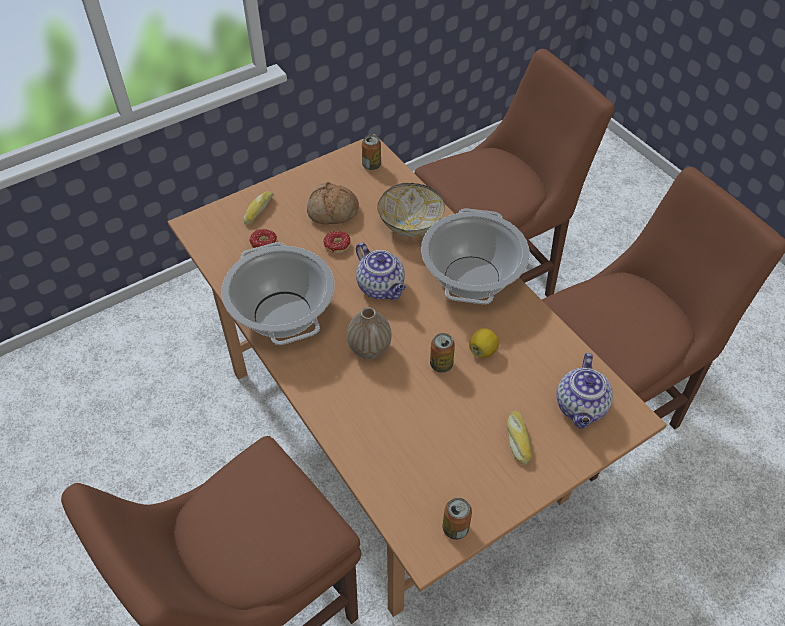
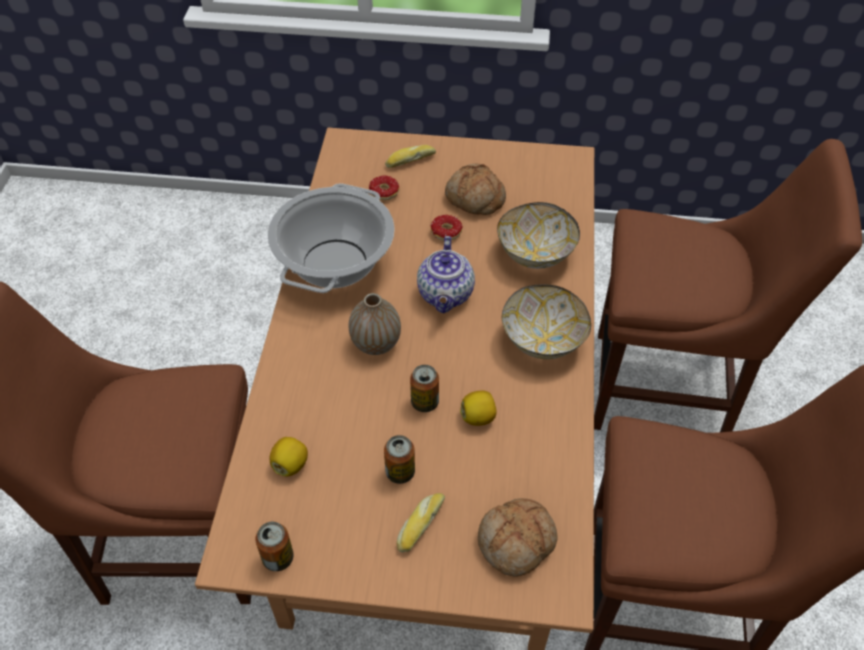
camera: 40 degrees right, 0 degrees up
(371, 165) = (558, 175): can -> can (400, 472)
(399, 465) = (290, 464): none -> lemon
(472, 278) = (543, 341): cooking pot -> bowl
(581, 408) = (517, 542): teapot -> bread

